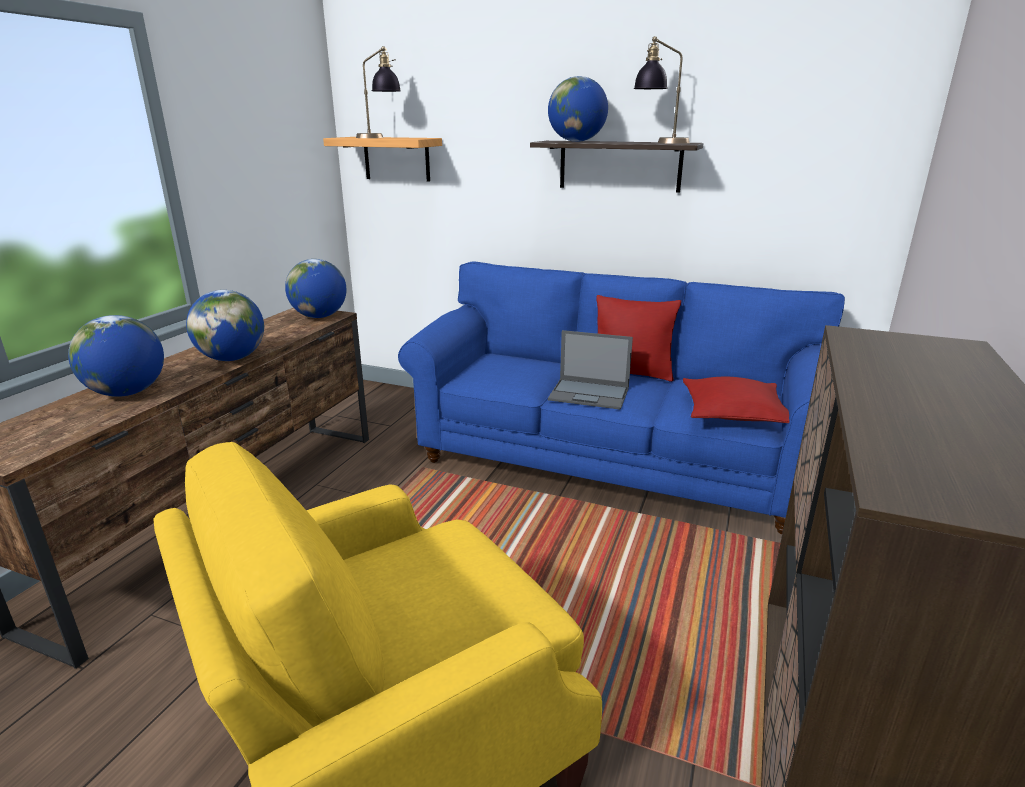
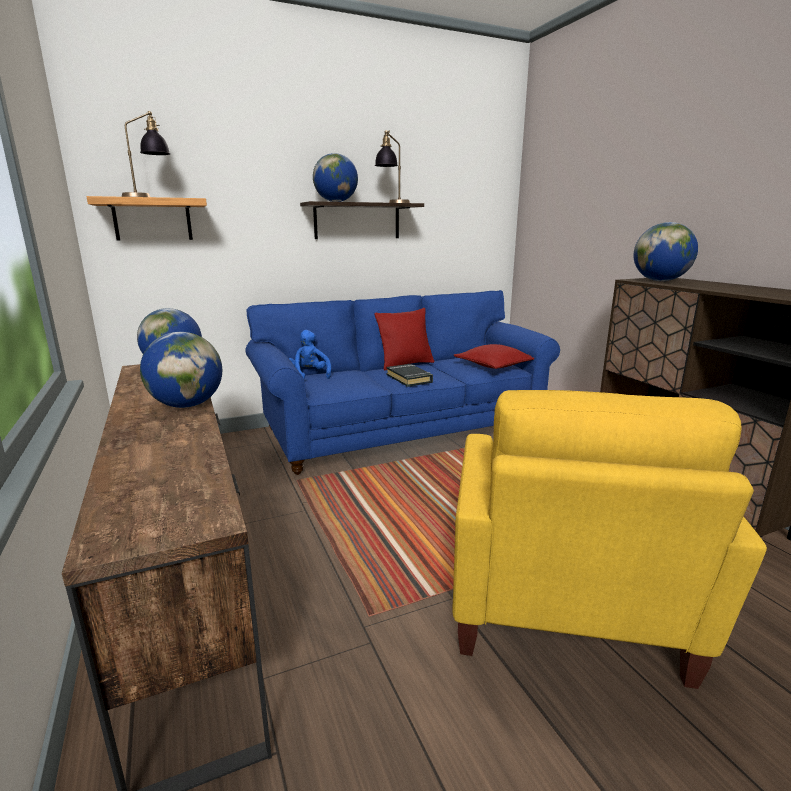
camera: 45 degrees left, 5 degrees down
(127, 393) = (161, 451): globe -> globe (660, 281)
(497, 356) = (309, 375): none -> blue plush toy
(590, 394) = (409, 378): laptop -> black book

